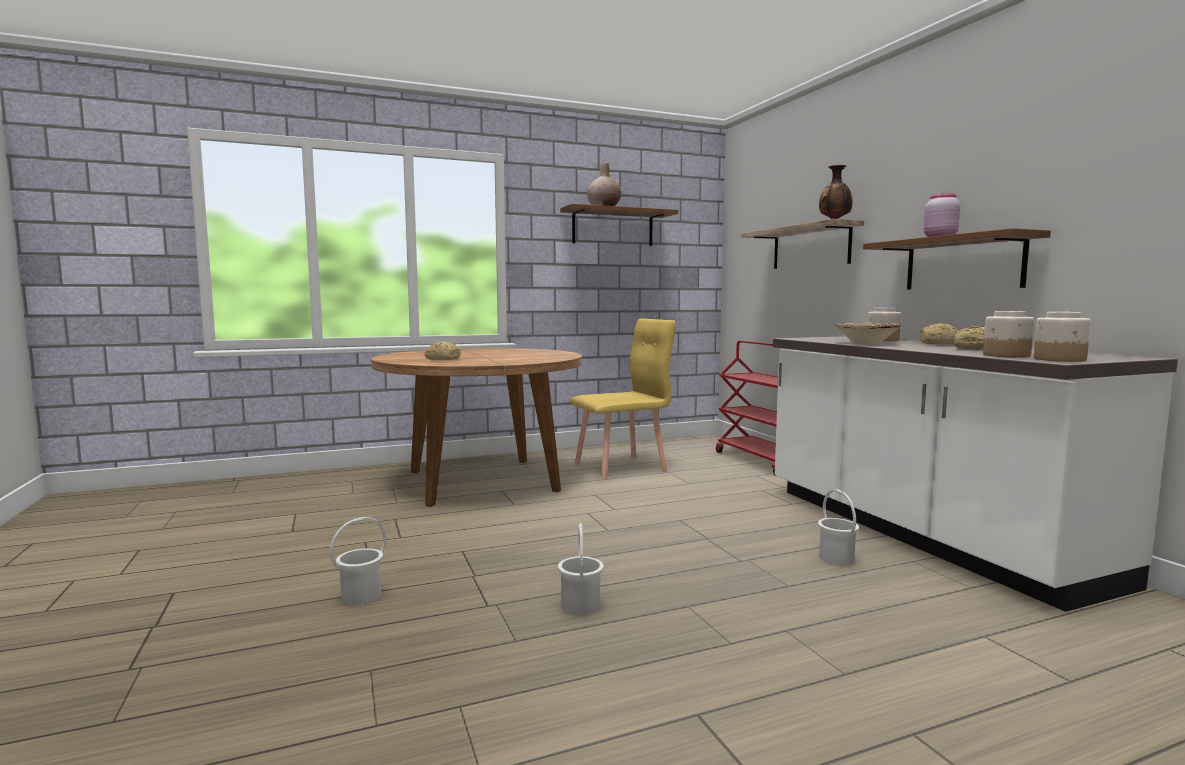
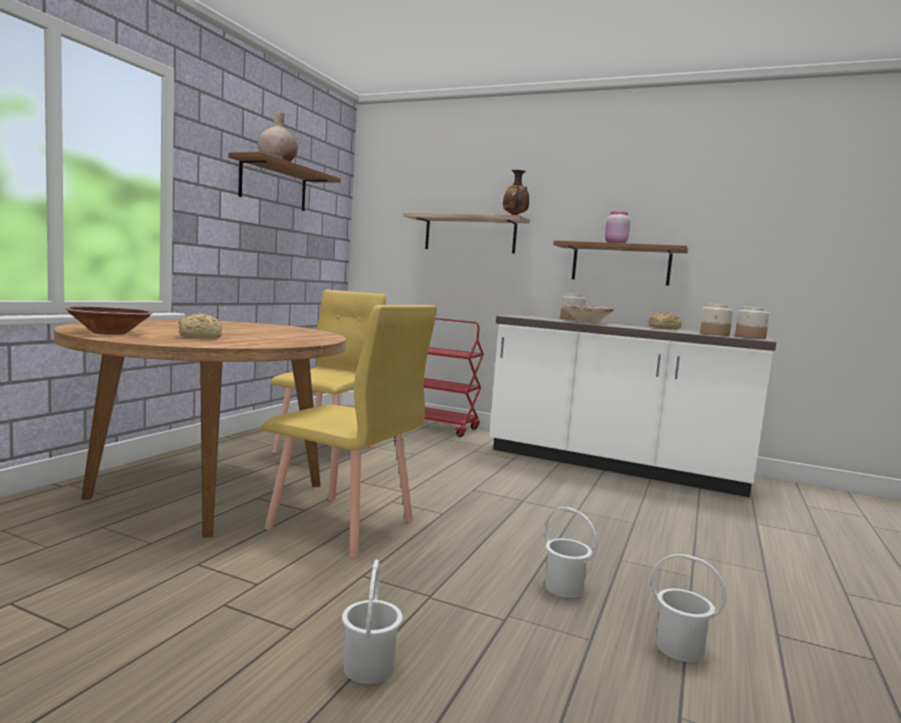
camera: 45 degrees left, 0 degrees up
(400, 356) = (109, 333): none -> brown bowl
(516, 519) = (342, 525): none -> yellow chair
(836, 558) = (615, 494): white bucket -> white bucket (679, 647)
(938, 344) = (619, 323): bread -> none

